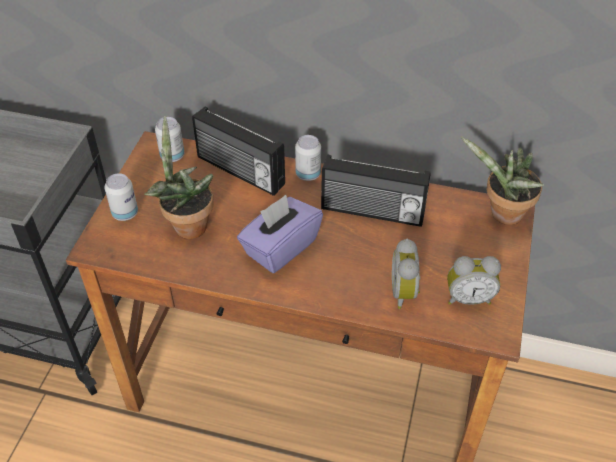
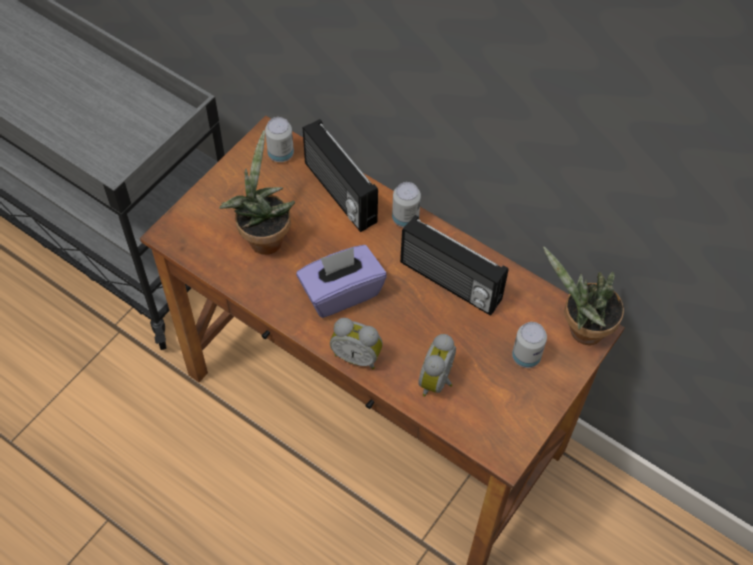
camera: 20 degrees right, 10 degrees up
(125, 213) = (211, 206): can -> can (526, 357)
(468, 297) = (497, 408): alarm clock -> alarm clock (357, 355)

